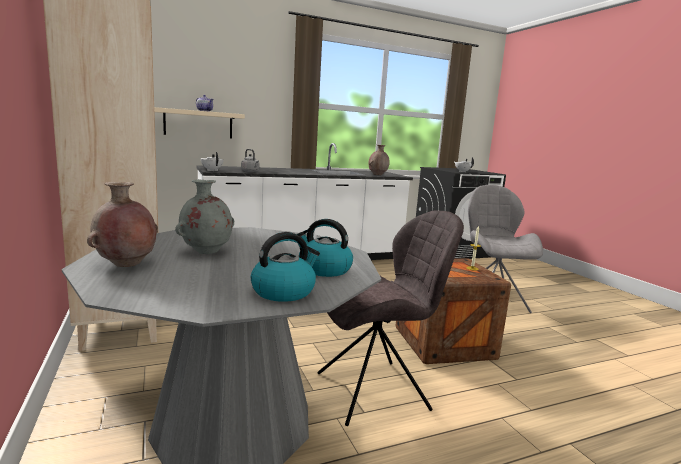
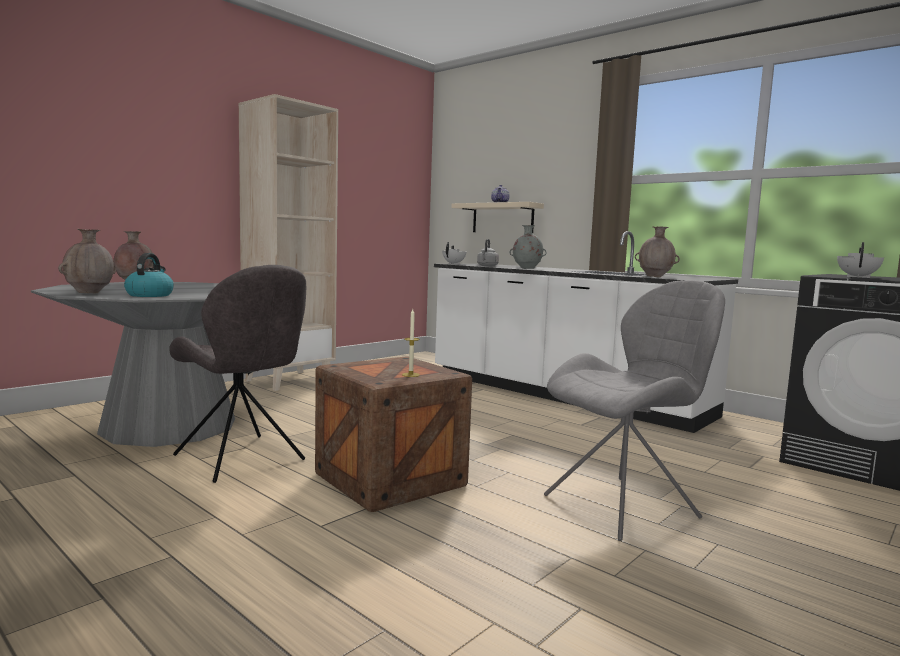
camera: 65 degrees right, 5 degrees down
(206, 252) = (178, 287): grey vase -> grey vase (526, 269)
(284, 291) = (89, 293): kettle -> brown vase

